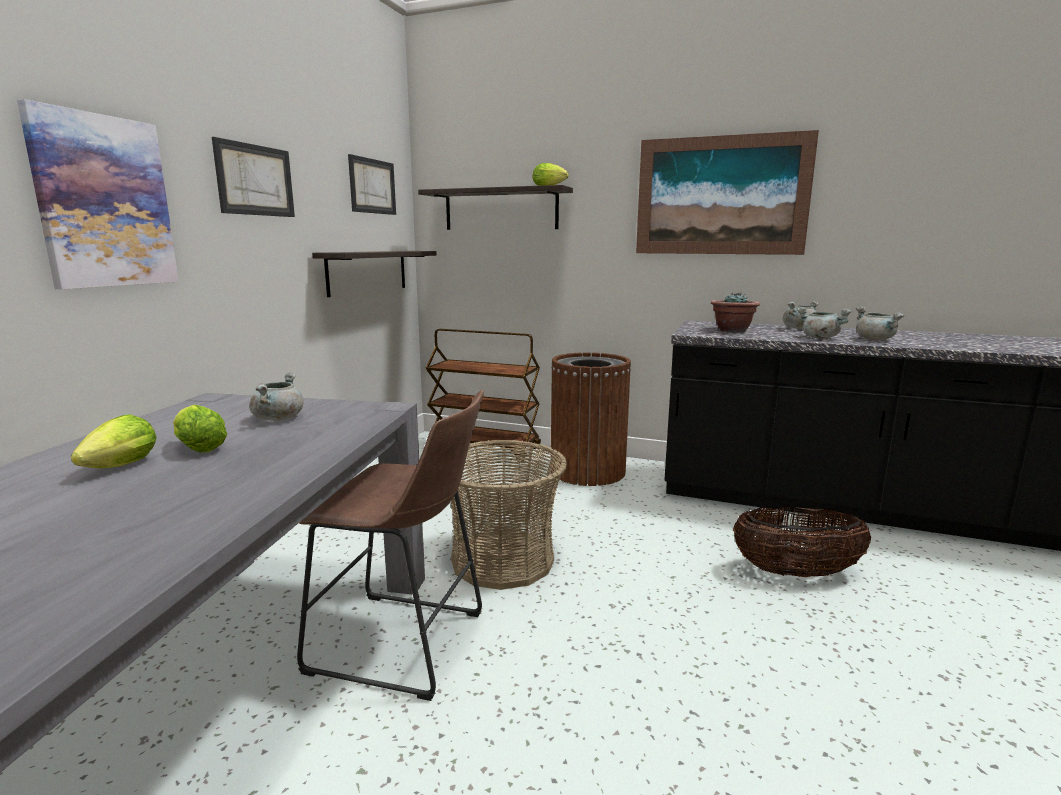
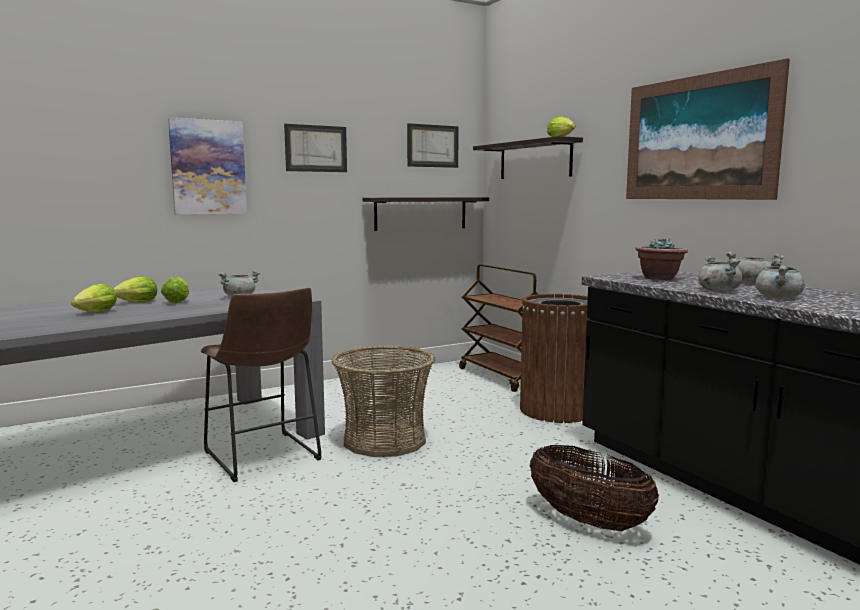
camera: 40 degrees right, 5 degrees down
(98, 512) = (94, 313): none -> lettuce

